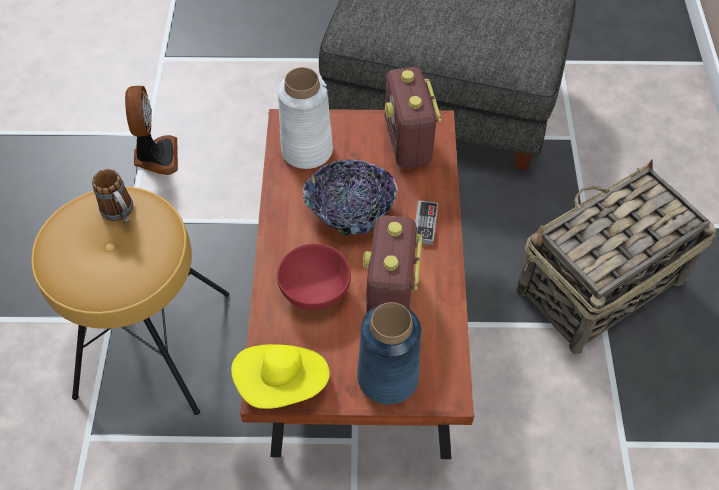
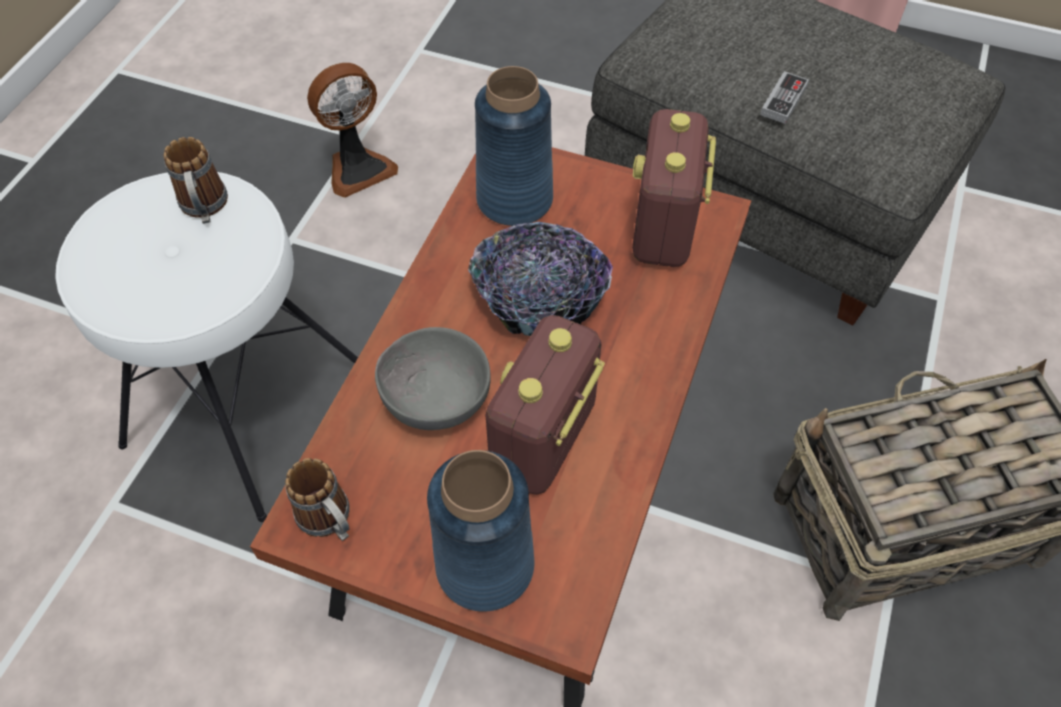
camera: 20 degrees right, 0 degrees up
(152, 343) = (247, 407): brown stool -> white stool
(155, 156) = (358, 168): fan -> fan turned 45 degrees clockwise
(283, 383) = (330, 522): yellow hat -> mug
(306, 150) = (514, 199): white vase -> blue vase
(313, 290) = (434, 398): red bowl -> grey bowl
(425, 224) = (639, 352): game controller -> game controller (783, 100)

